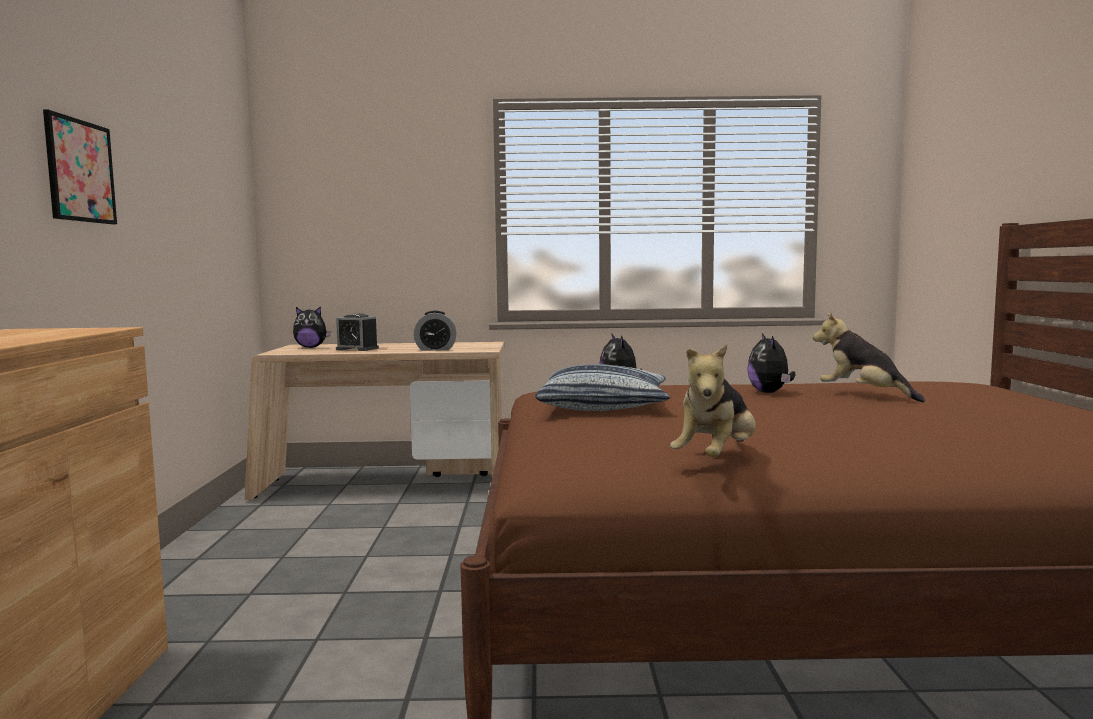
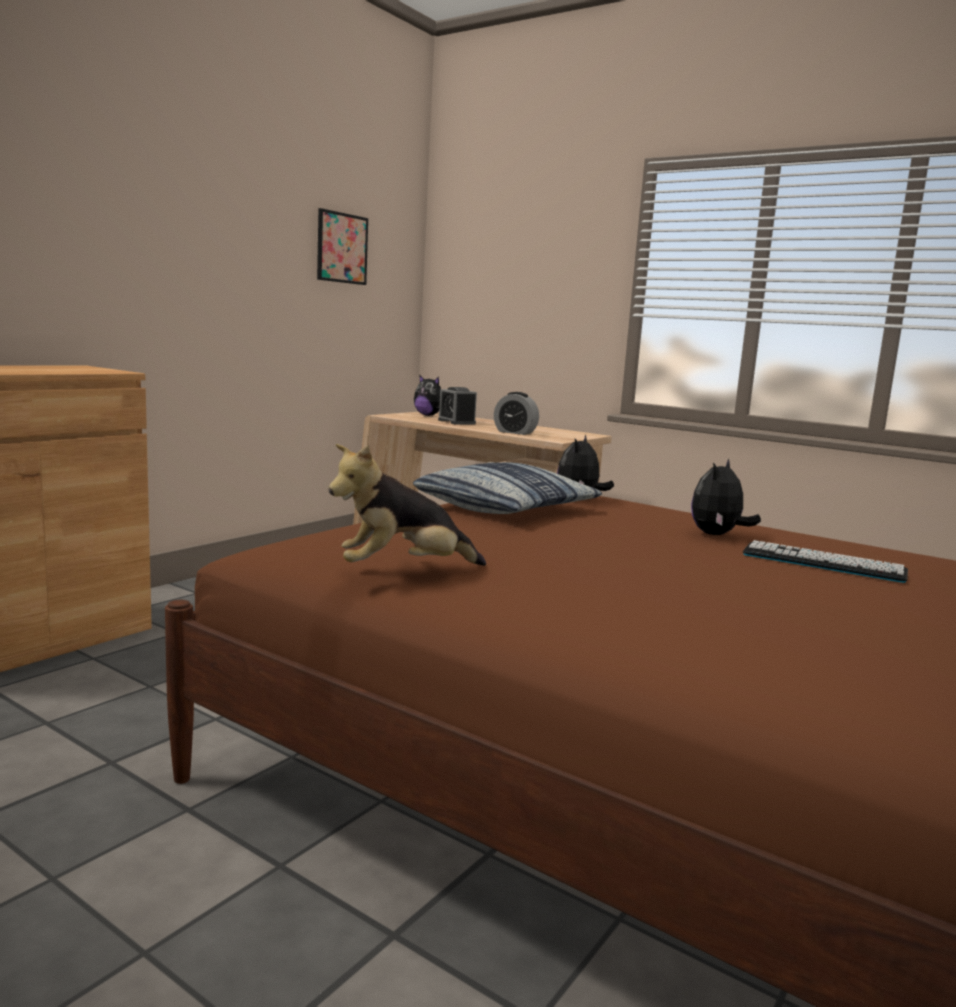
camera: 35 degrees right, 5 degrees up
(80, 171) = (186, 245): picture -> picture (342, 248)
(863, 395) = (823, 563): plush toy -> keyboard

